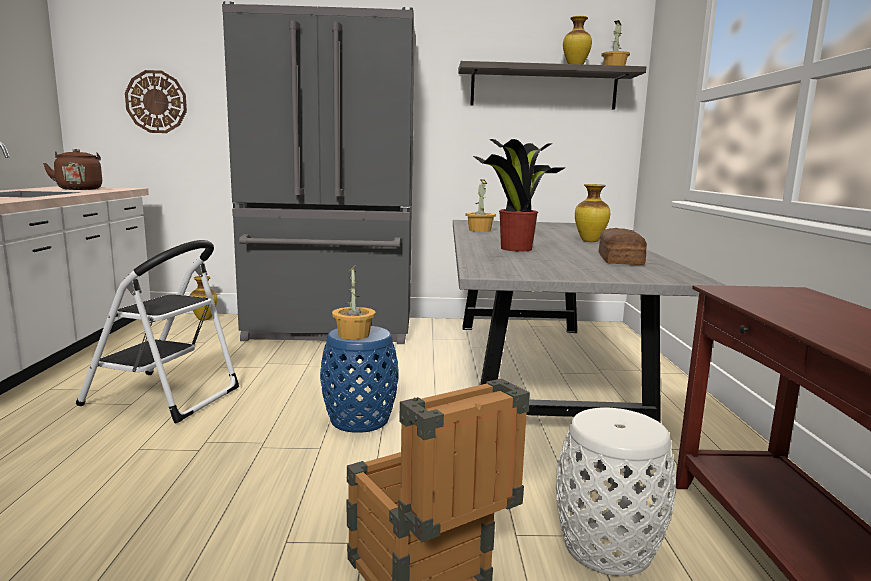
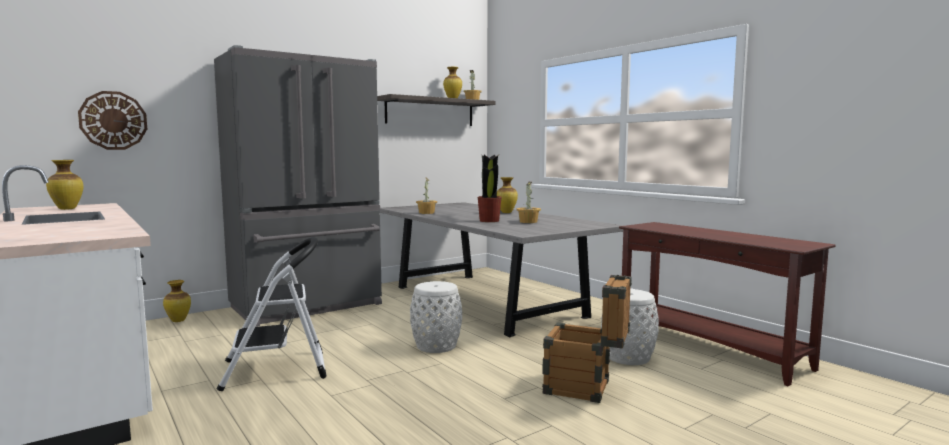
camera: 35 degrees left, 5 degrees down
(79, 189) = (67, 209): brown kettle -> vase
(354, 335) = (436, 287): potted plant -> potted plant (528, 222)
(359, 420) = (436, 346): blue stool -> white stool
(619, 259) = (552, 220): bread -> none

